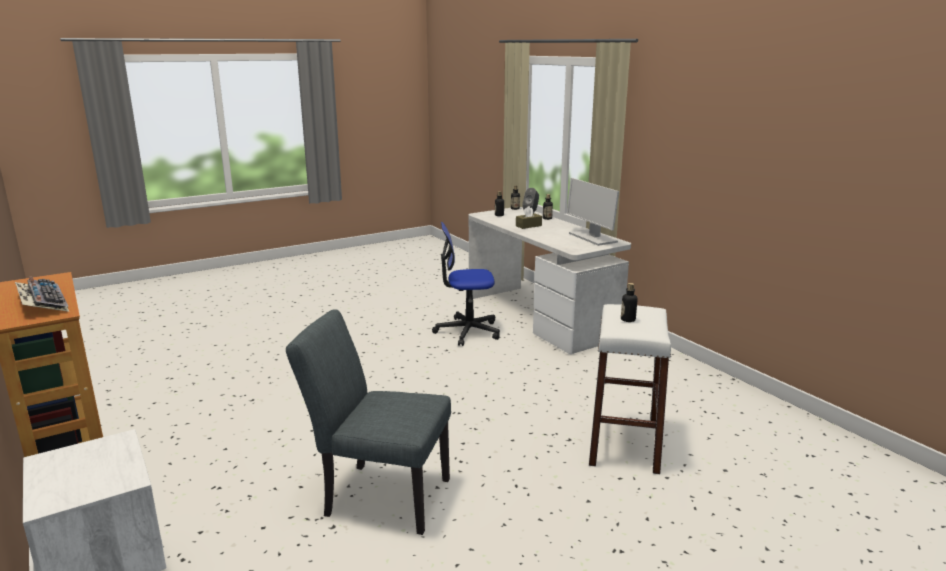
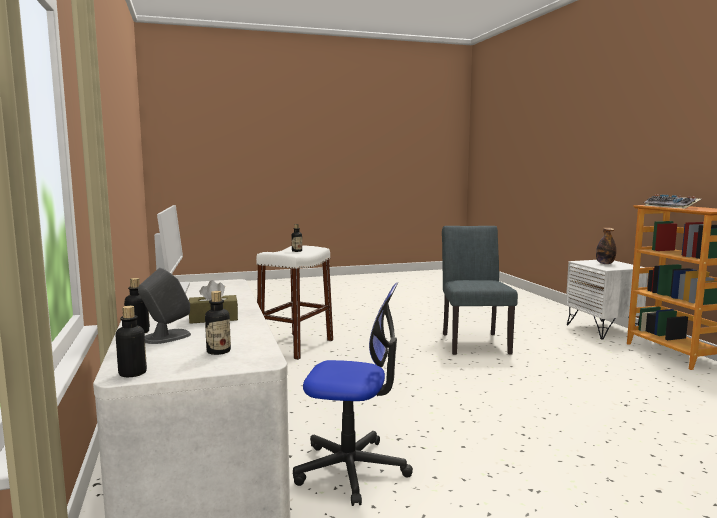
camera: 165 degrees left, 10 degrees down
(85, 473) = (605, 263): none -> bottle
(378, 495) = (473, 341): grey chair -> grey chair turned 120 degrees counterclockwise

